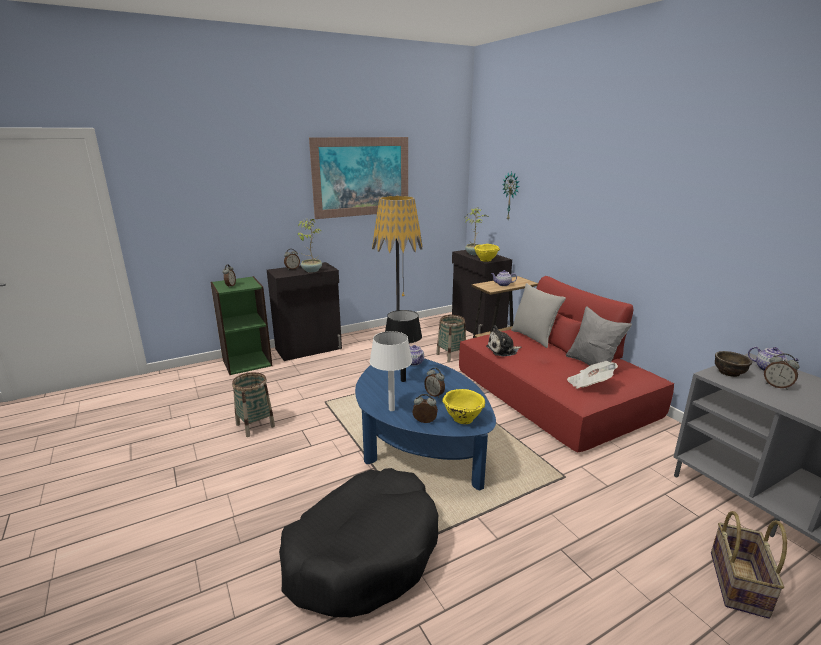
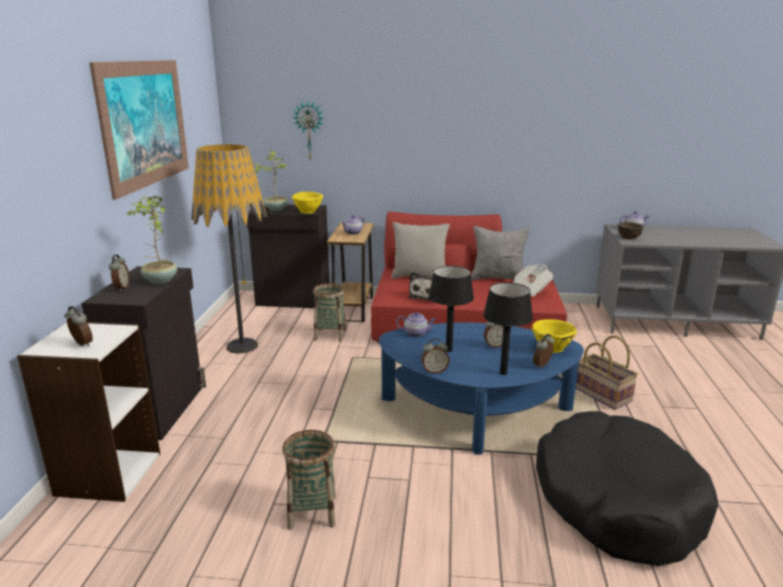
camera: 55 degrees left, 0 degrees up
(247, 362) = (108, 474): green bookcase -> white bookcase
(391, 409) = (503, 373): white table lamp -> black table lamp
(739, 584) = (721, 365): basket -> basket (602, 394)
(777, 386) = (656, 235): alarm clock -> alarm clock (434, 371)

